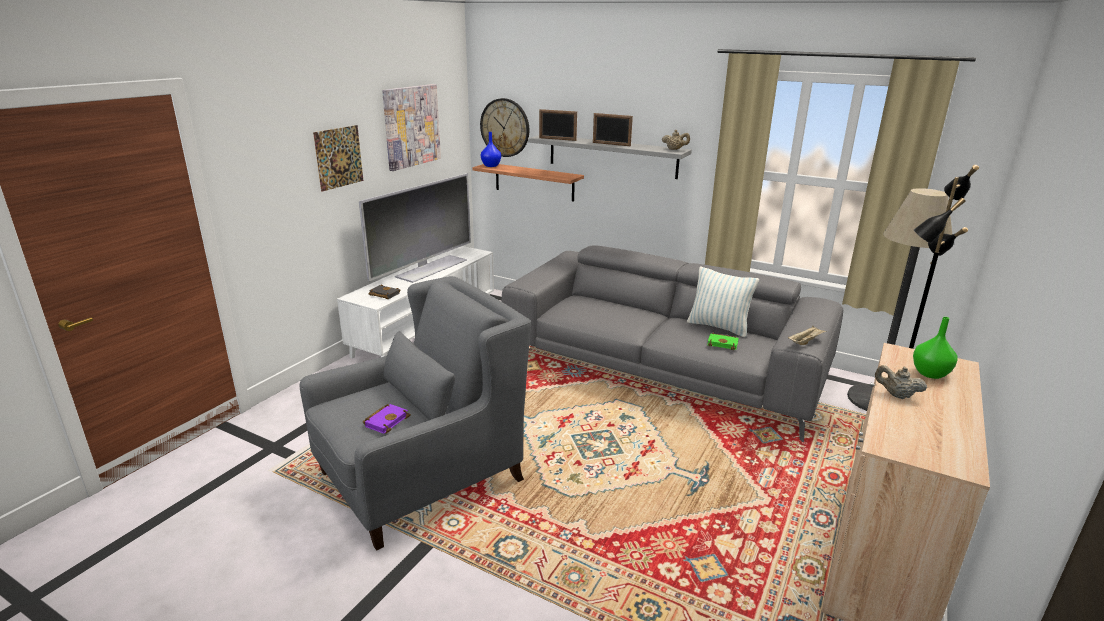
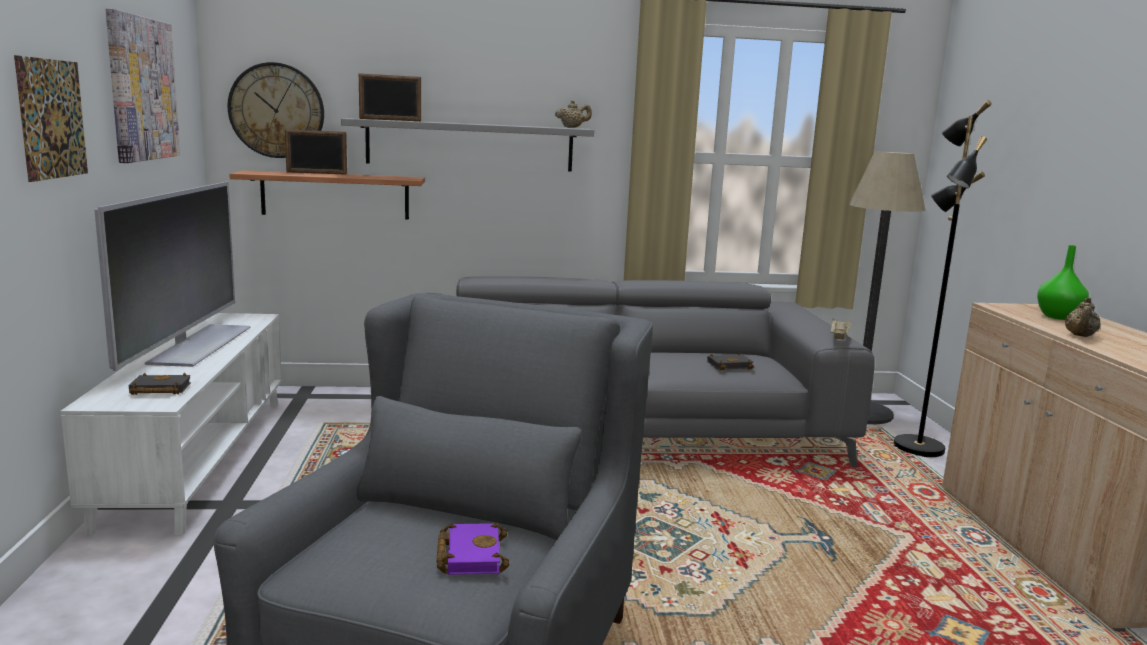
camera: 35 degrees left, 10 degrees down
(490, 166) = (258, 172): blue vase -> none
(611, 144) = (480, 124): picture frame -> picture frame (316, 173)
(718, 327) = (696, 352): pillow -> none
(723, 343) = (730, 365): green book -> black book
(896, 395) = (1080, 336): beige teapot -> beige teapot turned 60 degrees counterclockwise

